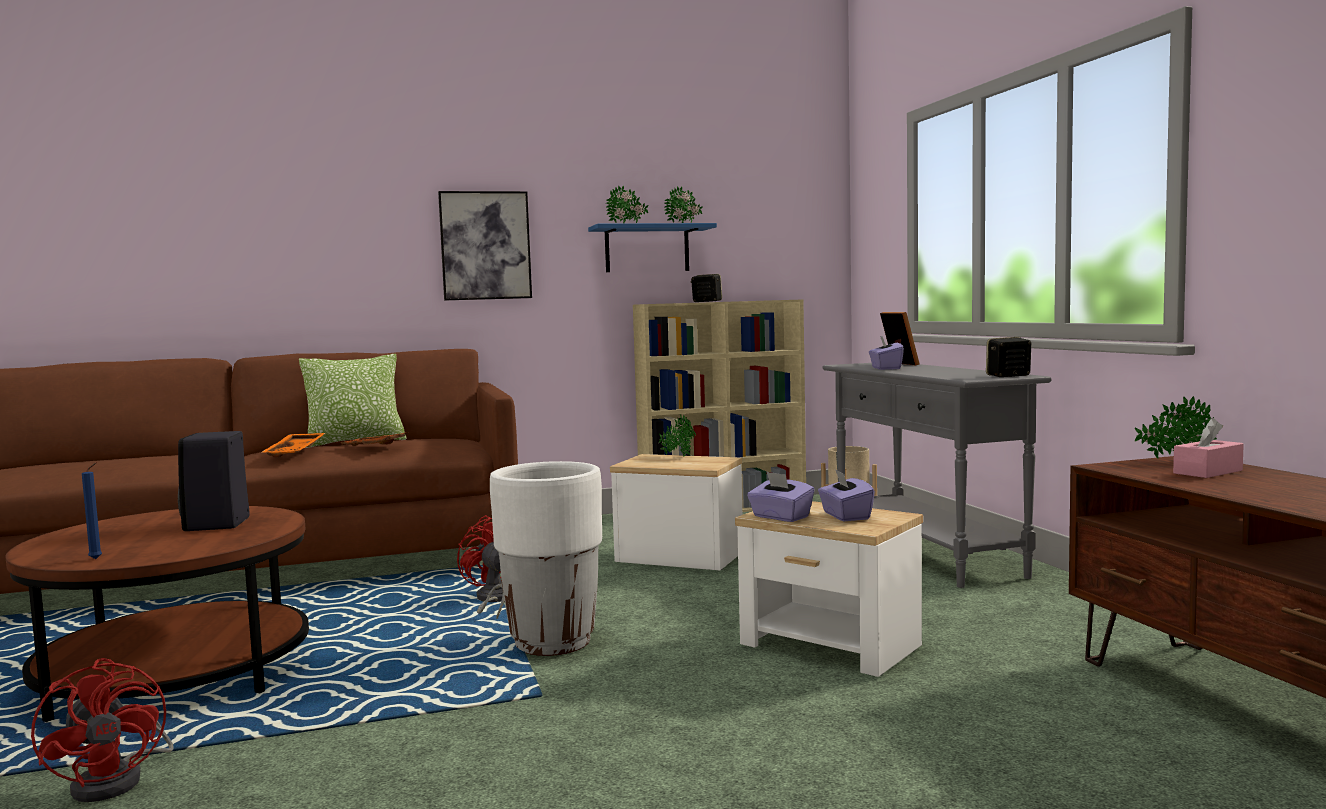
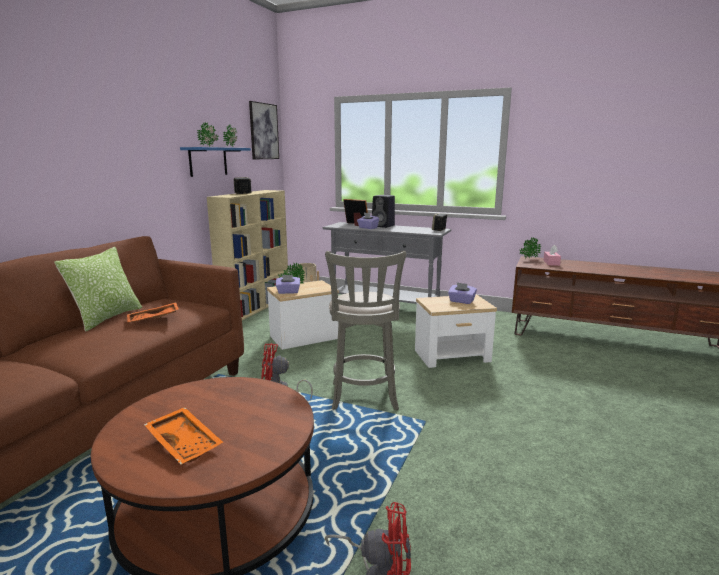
camera: 50 degrees left, 10 degrees up
(97, 559) = (251, 458): blue candle -> none
(217, 525) = (222, 404): black speaker -> black speaker (384, 226)
(296, 452) = (106, 337): orange tray -> orange tray (185, 442)
(485, 245) = (125, 159): picture -> picture (263, 131)
(552, 642) = (364, 398): white planter -> grey stool
(780, 517) = (446, 307): purple tissue box -> purple tissue box (288, 292)

